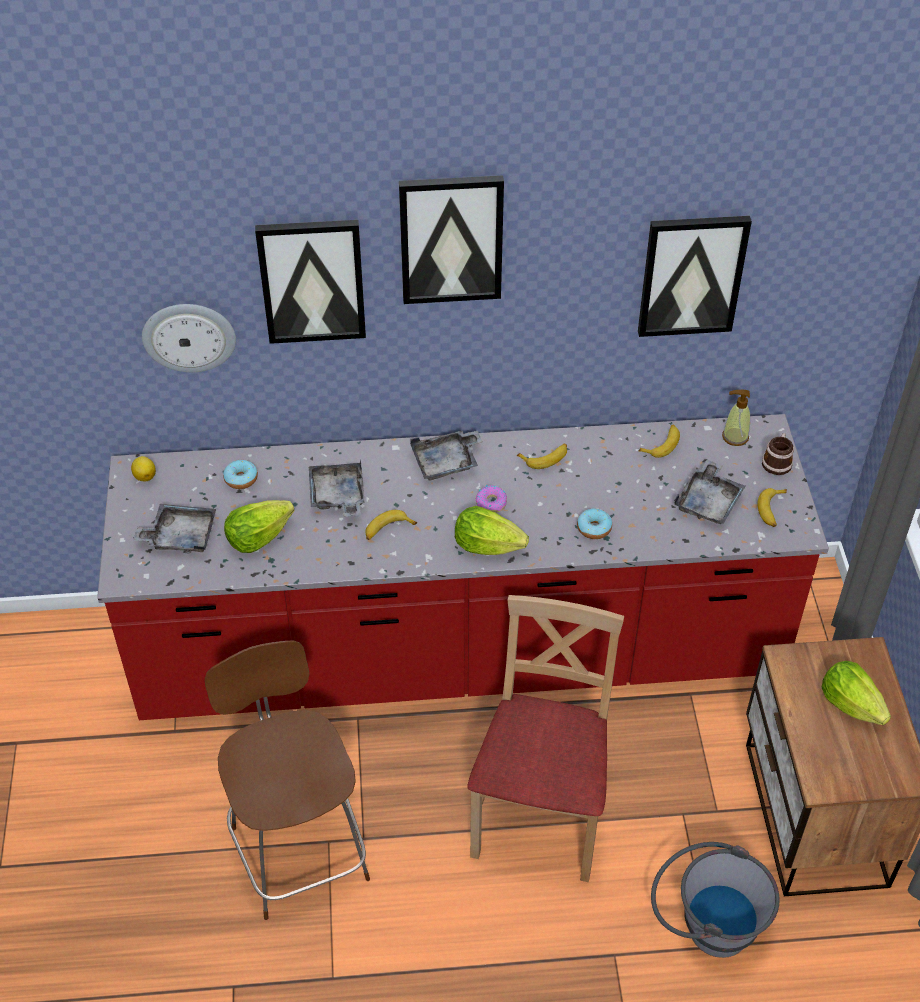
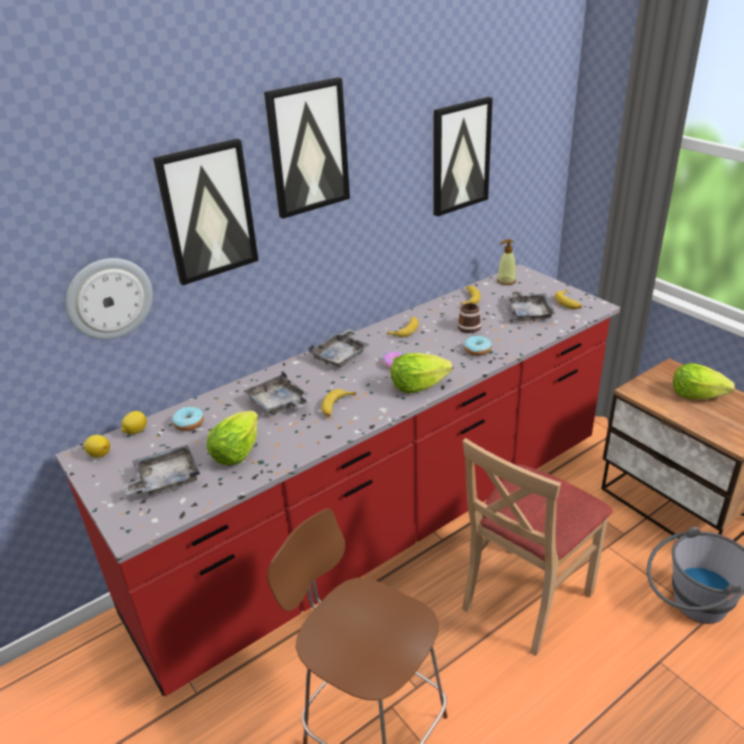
camera: 30 degrees left, 15 degrees down
(190, 464) = (136, 431): none -> lemon
(541, 816) = (525, 597): beige chair -> beige chair turned 120 degrees counterclockwise
(777, 461) = (542, 283): mug -> mug (467, 326)

